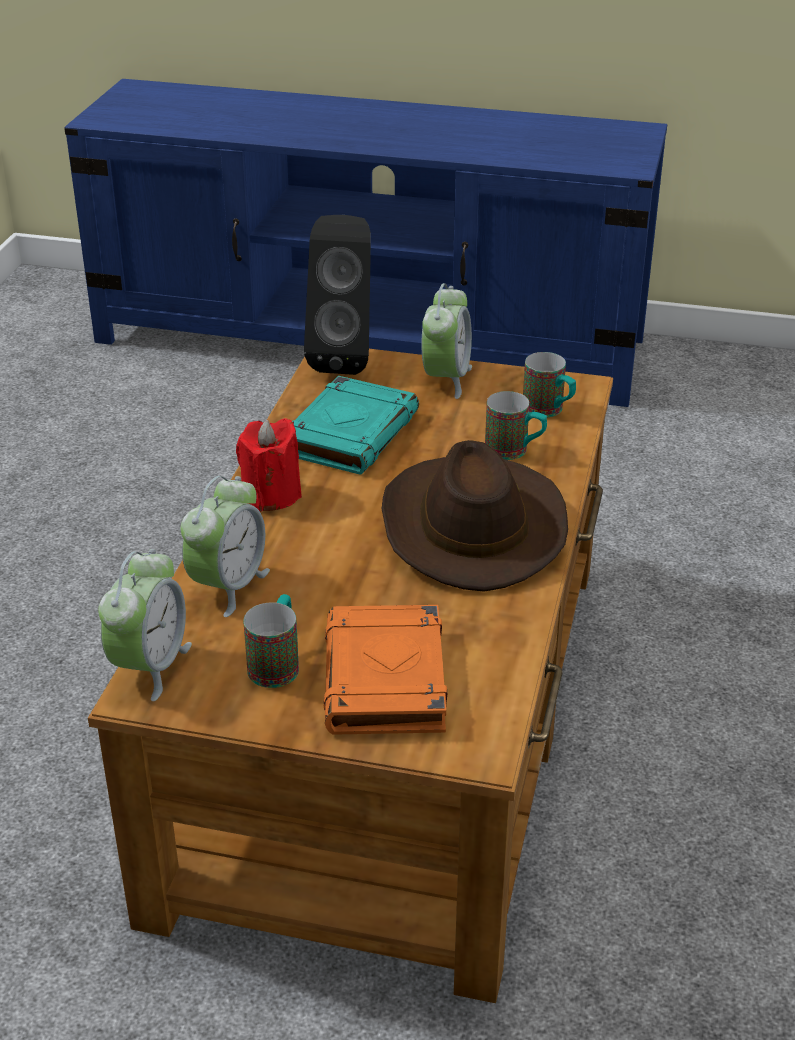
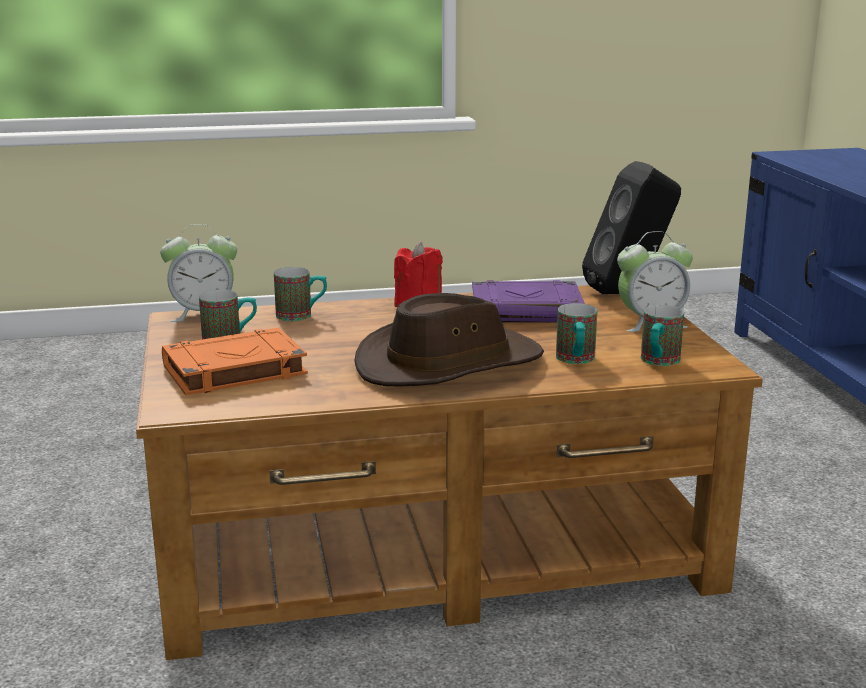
camera: 65 degrees right, 15 degrees down
(228, 586) = (302, 315): alarm clock -> mug
(351, 433) = (527, 311): turquoise book -> purple book

